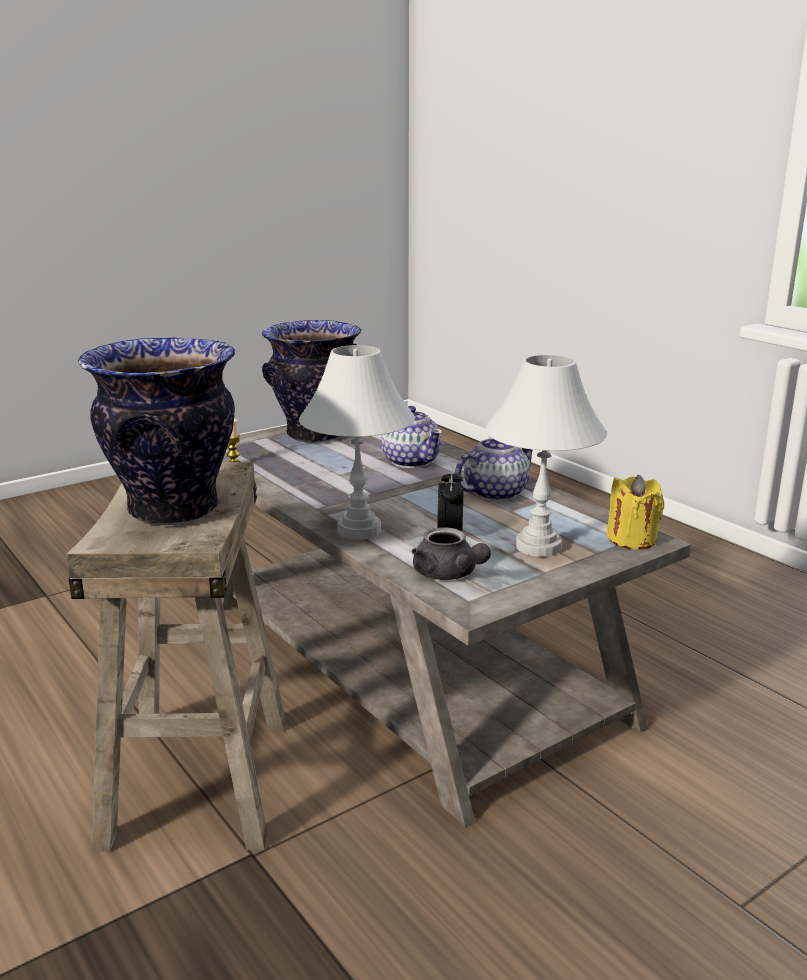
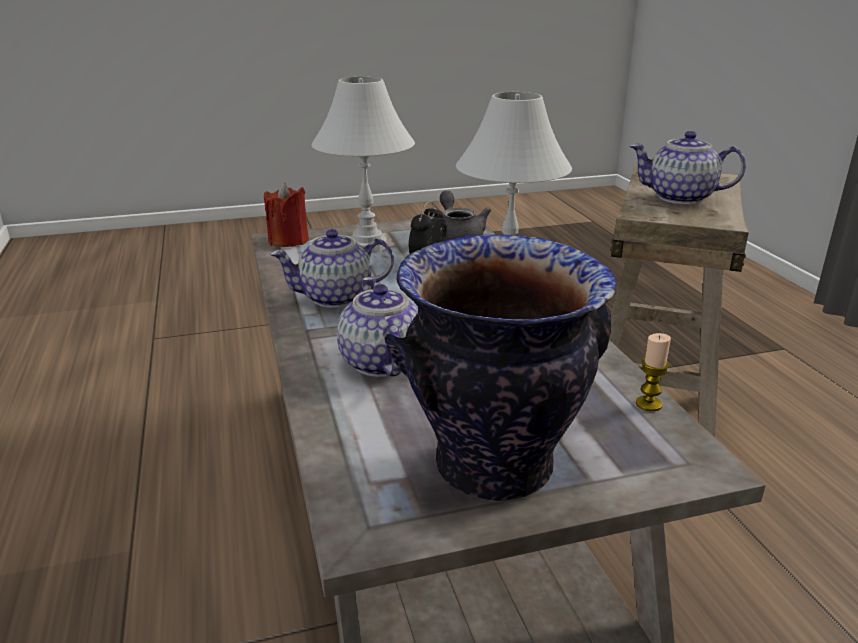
camera: 160 degrees left, 5 degrees up
(171, 510) = (681, 198): vase -> teapot
(631, 539) = (288, 241): yellow candle -> red candle

